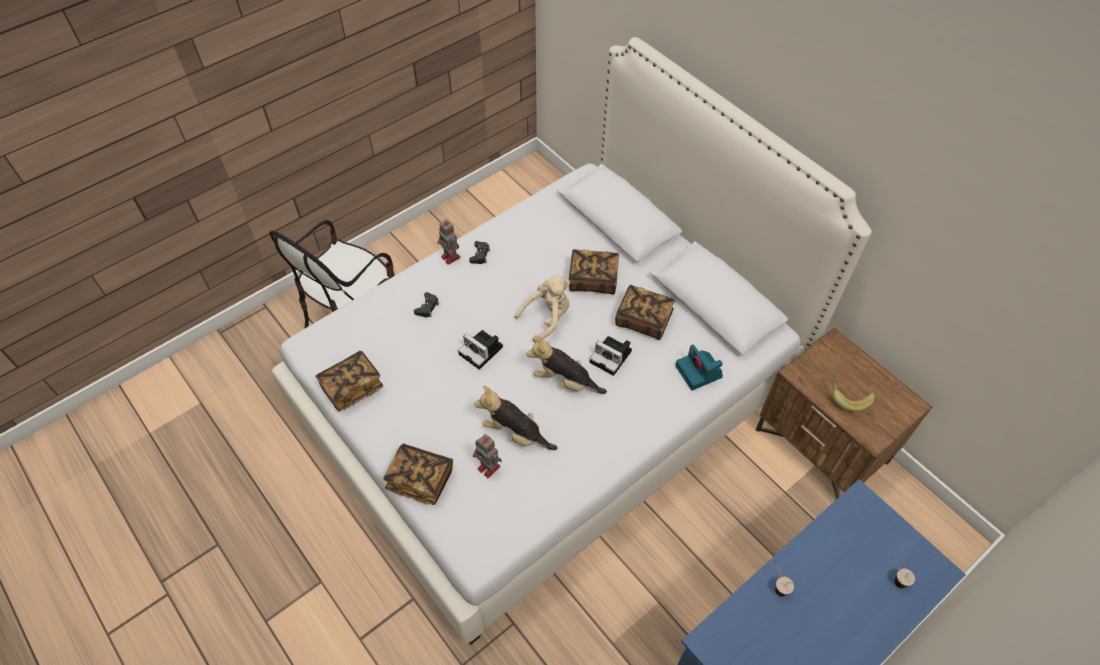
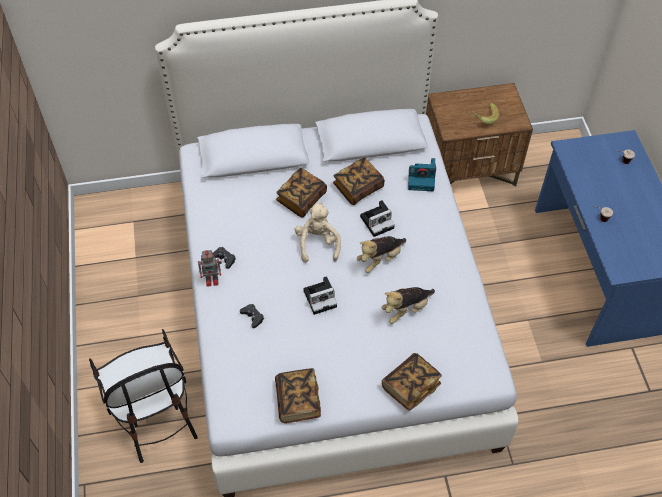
camera: 60 degrees left, 0 degrees up
(489, 468) = (426, 338): toy robot -> none

